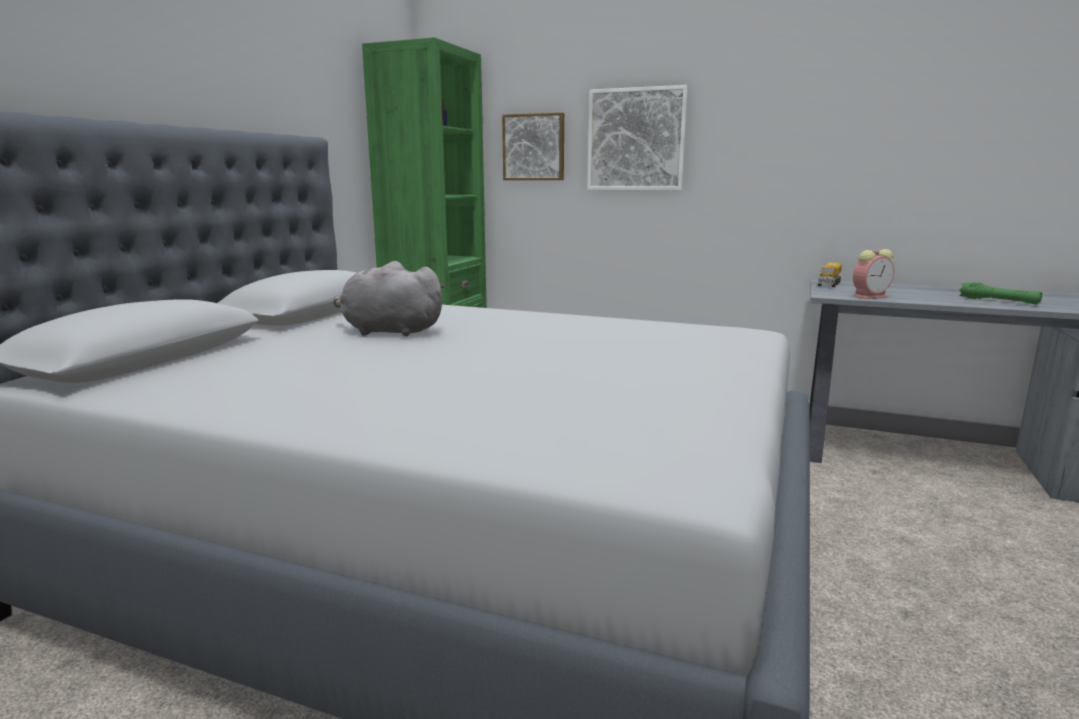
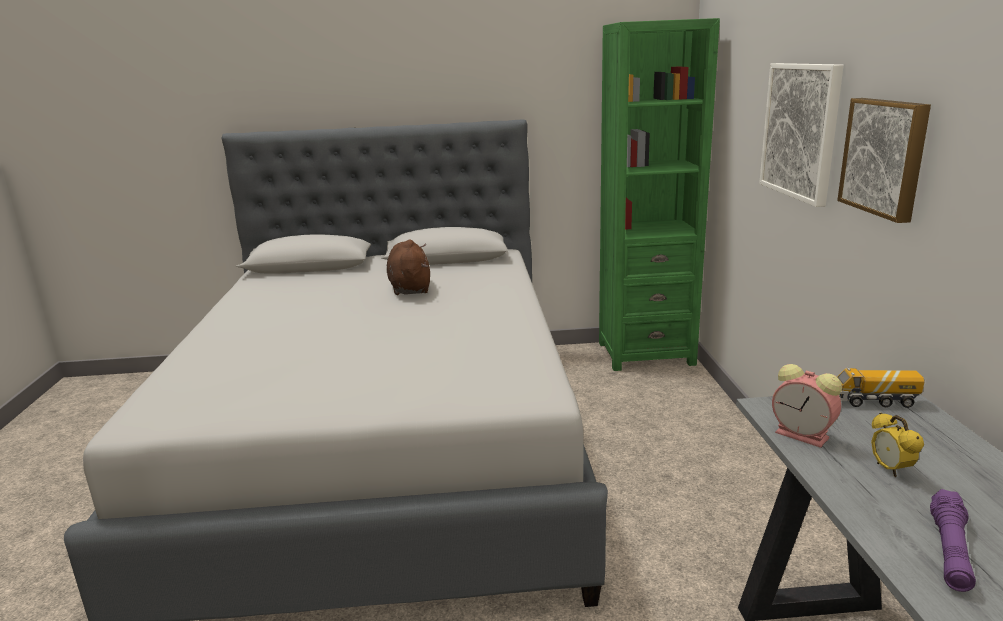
camera: 65 degrees right, 5 degrees up
(388, 332) = (410, 288): grey plush toy -> brown plush toy
(534, 147) = (742, 125): picture -> picture (885, 157)
(915, 294) = (890, 469): none -> alarm clock
(998, 301) = (950, 550): green flashlight -> purple flashlight

